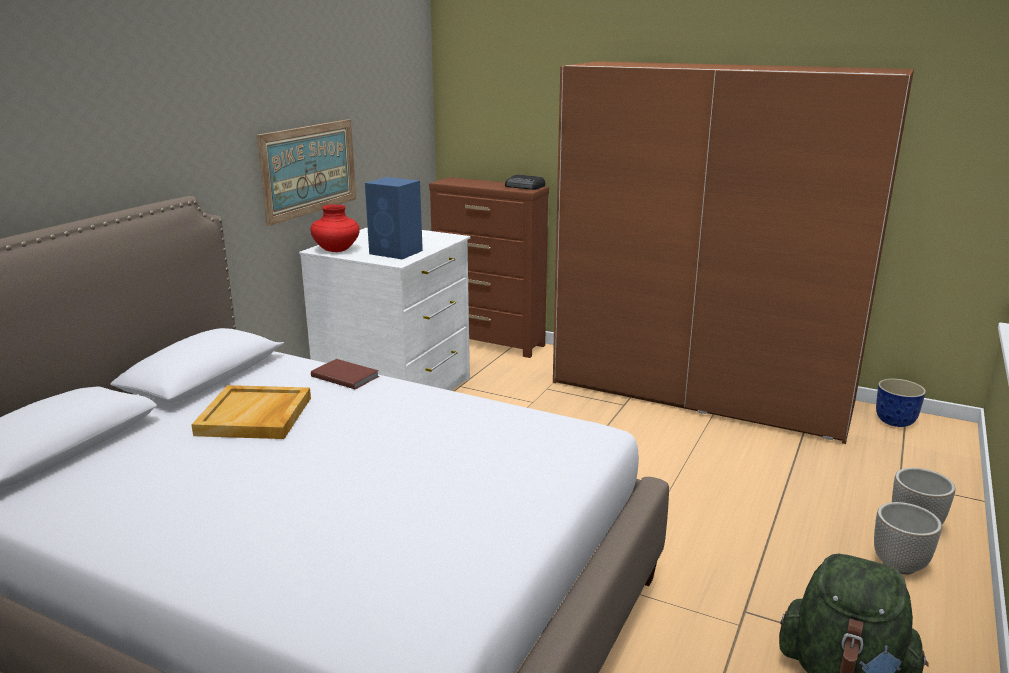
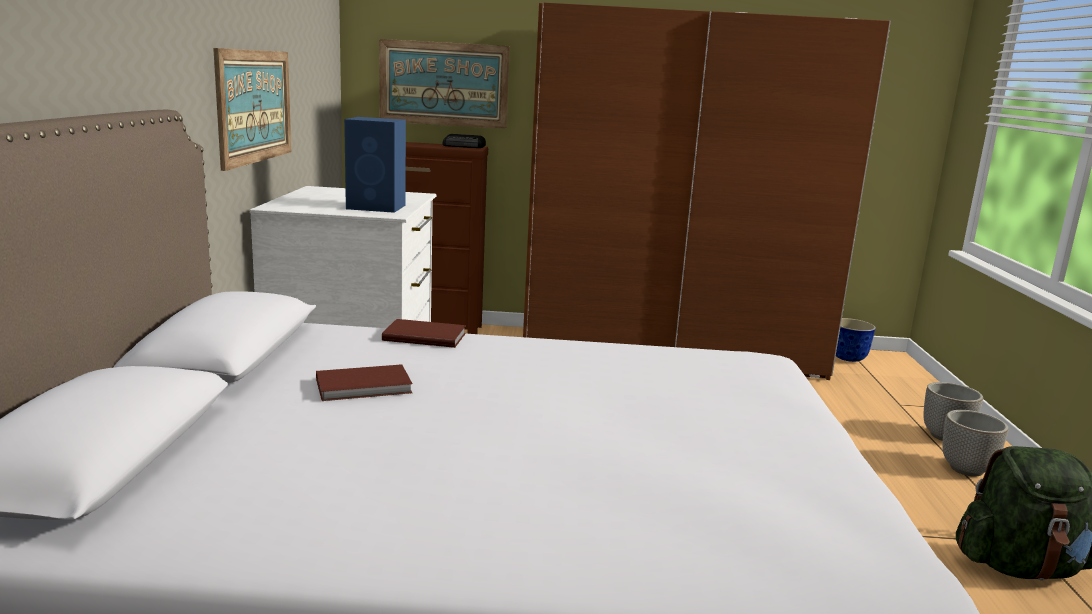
camera: 25 degrees left, 5 degrees down
(255, 416) = (365, 387): beige tray -> brown book
(336, 250) = (298, 206): red vase -> none
(513, 129) = (444, 84): none -> picture

